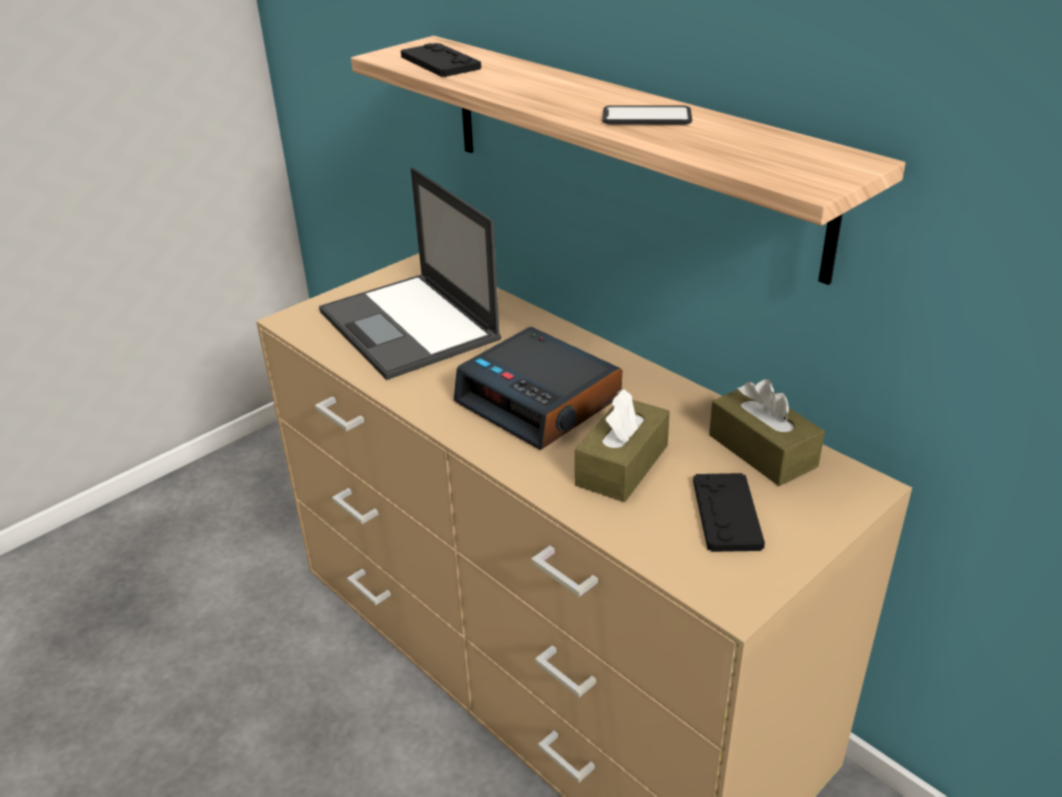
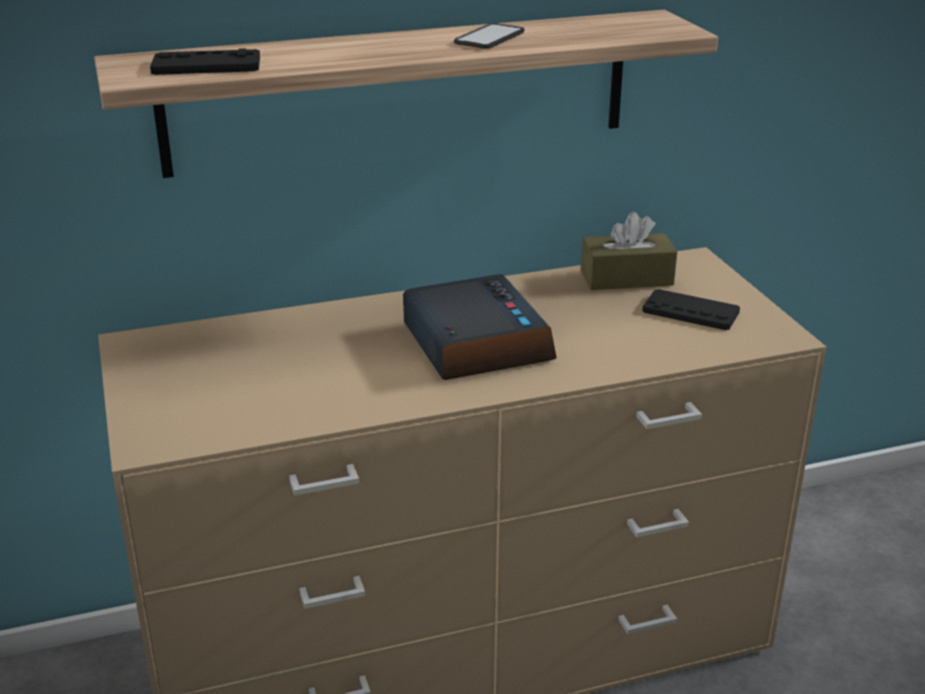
camera: 65 degrees left, 5 degrees down
(410, 326) = (260, 375): laptop -> none
(540, 401) = (474, 342): alarm clock -> alarm clock turned 90 degrees counterclockwise
(622, 465) = (600, 333): brown tissue box -> none

